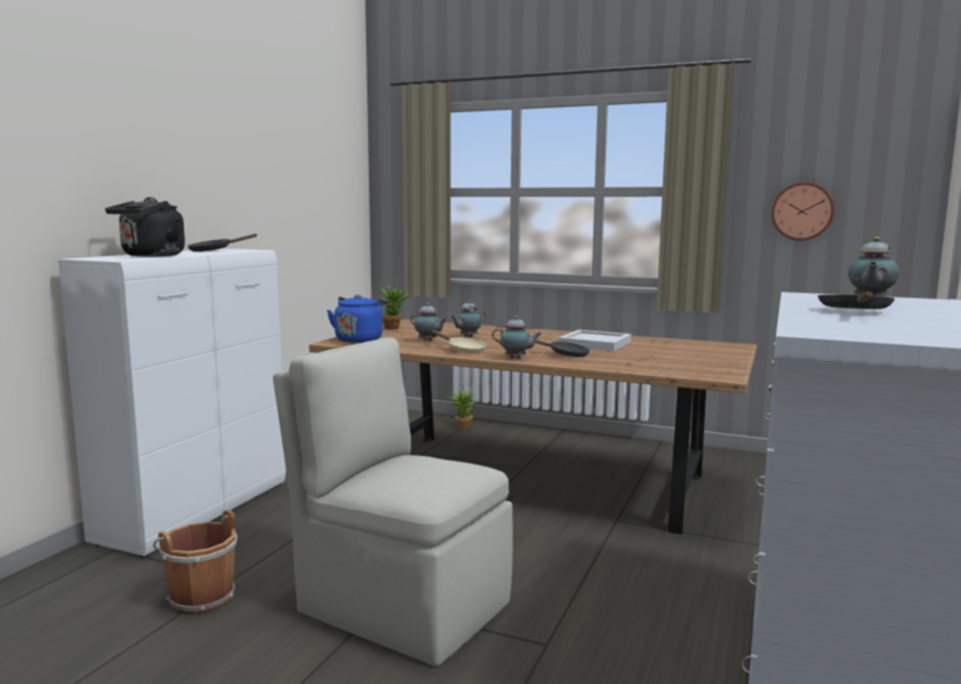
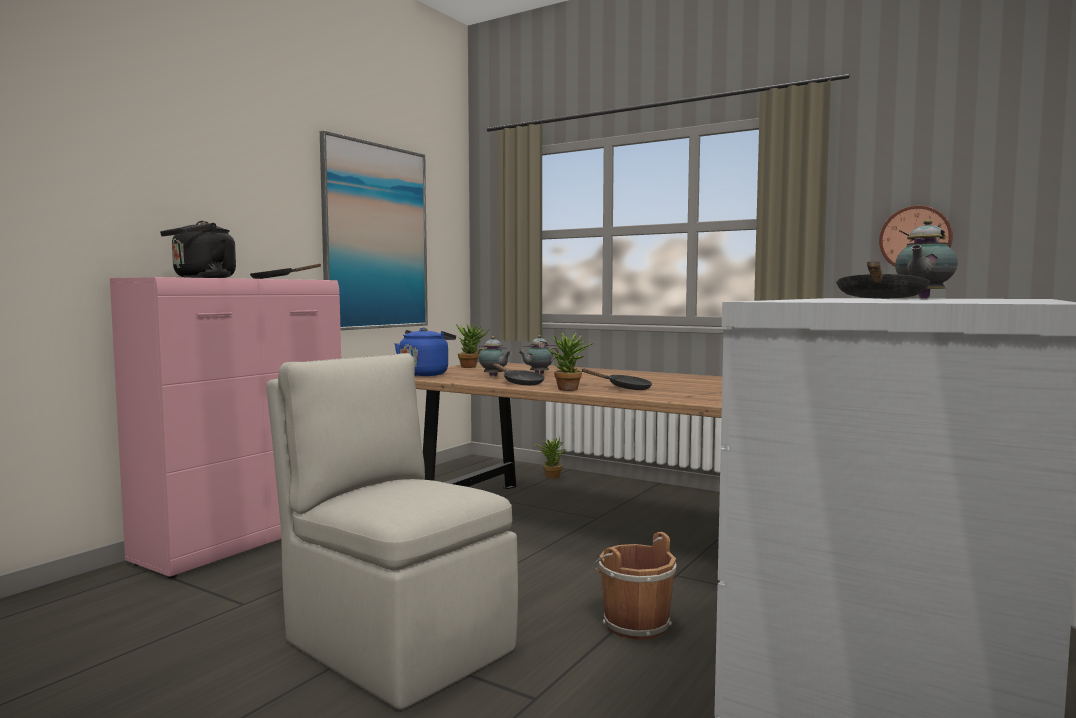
camera: 10 degrees right, 5 degrees down
(197, 512) = (246, 540): white cabinet -> pink cabinet
(200, 597) = (200, 619): brown bucket -> brown bucket (633, 623)
(289, 197) = (376, 237): none -> picture
(463, 350) = (520, 383): beige frying pan -> black frying pan
(516, 358) = (569, 390): teapot -> potted plant
(596, 343) = (670, 381): white tray -> none

